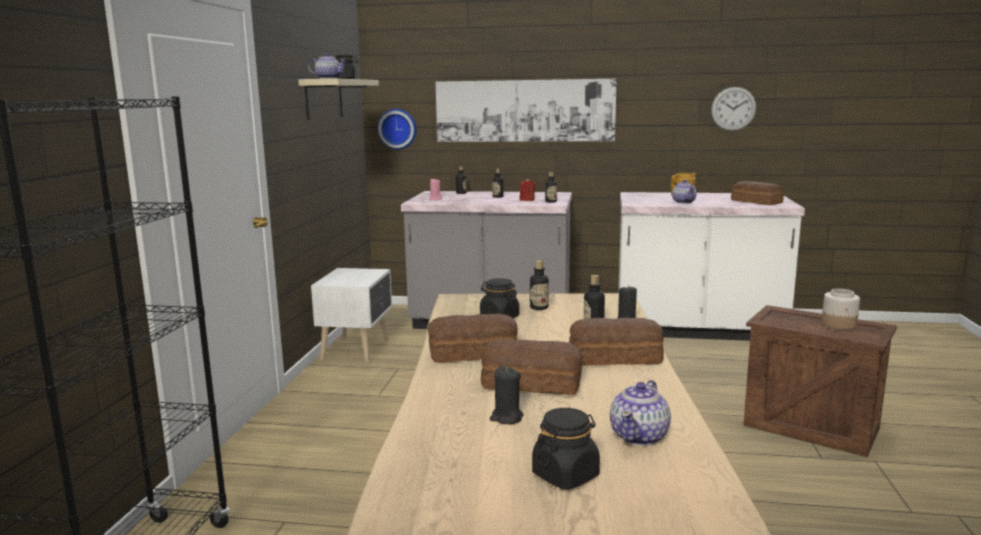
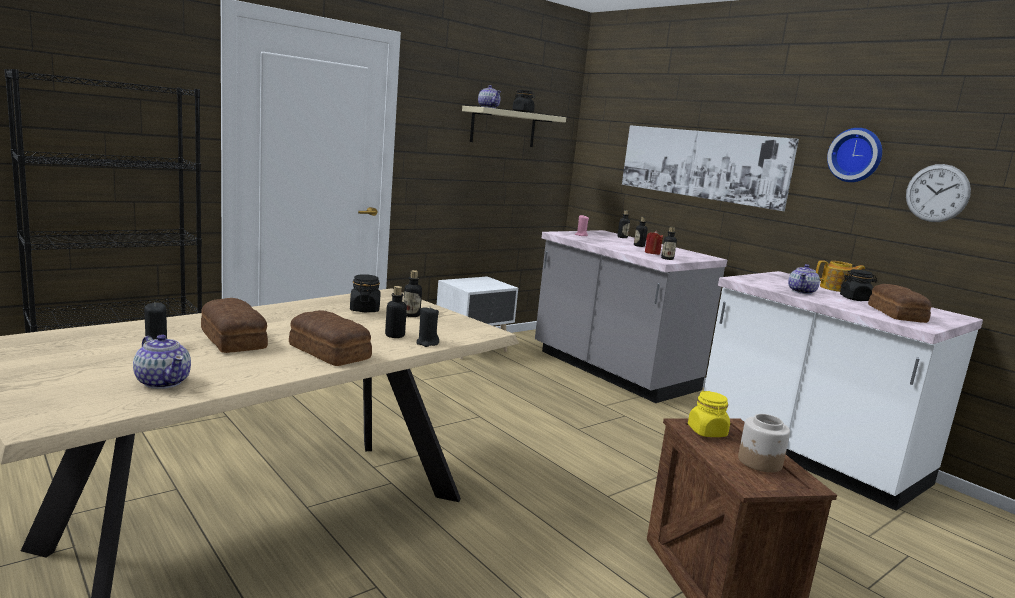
camera: 40 degrees right, 0 degrees up
(398, 129) = (596, 167): wall clock -> wall clock (856, 155)
(474, 353) = (273, 317): bread -> none
(565, 475) = (68, 373): black jar -> black jar (855, 299)
(640, 436) = (163, 382): teapot -> teapot turned 120 degrees counterclockwise
(781, 320) = (707, 432): none -> yellow jar

